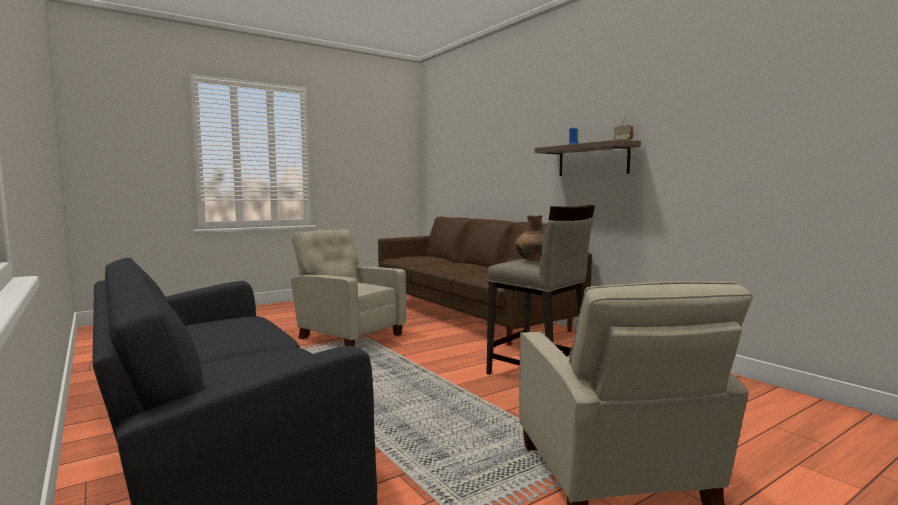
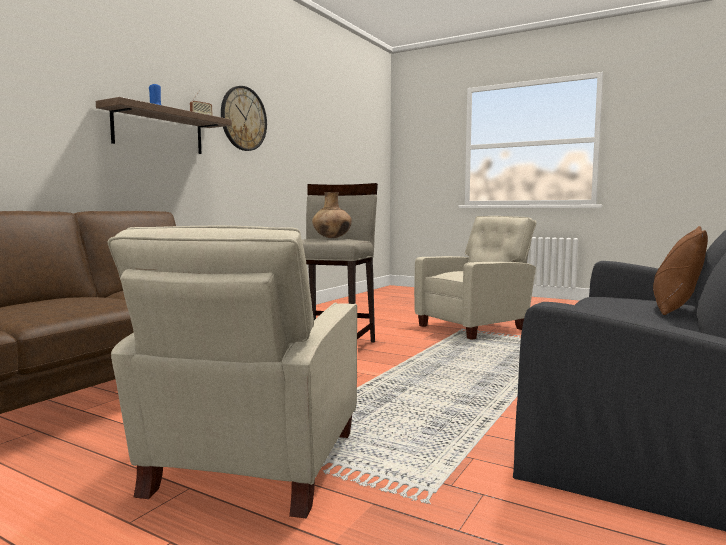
camera: 115 degrees left, 0 degrees up
(212, 378) = (675, 310): none -> brown pillow
(688, 125) = (243, 118): none -> wall clock

